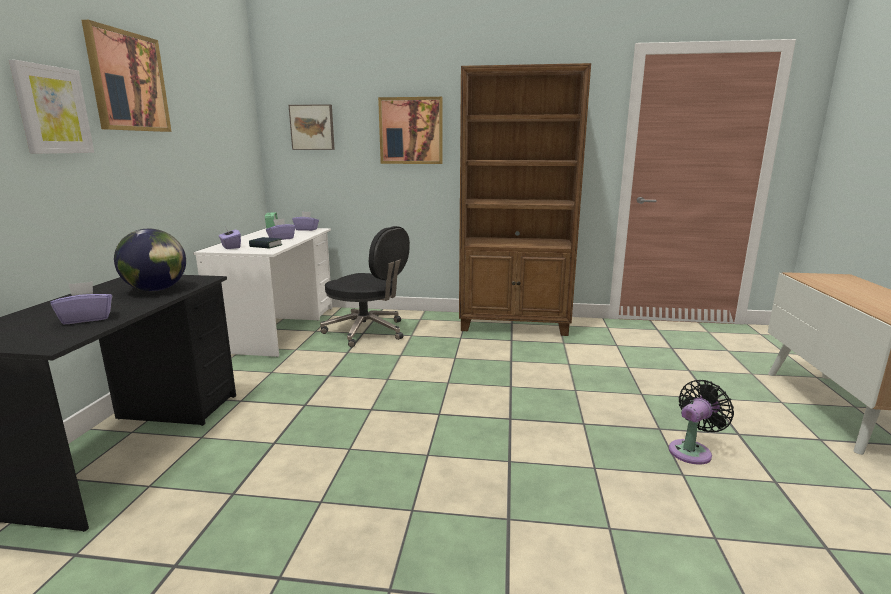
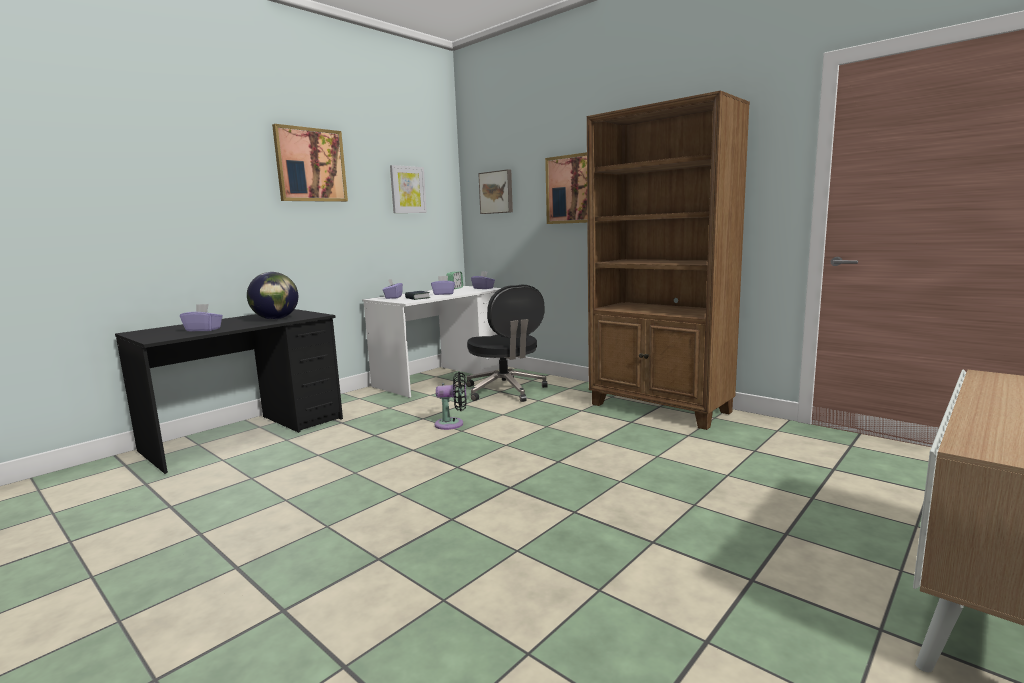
camera: 35 degrees right, 5 degrees down
(52, 110) = (240, 189): picture -> picture (407, 189)
(692, 451) = (653, 574): black fan -> black fan (452, 424)

